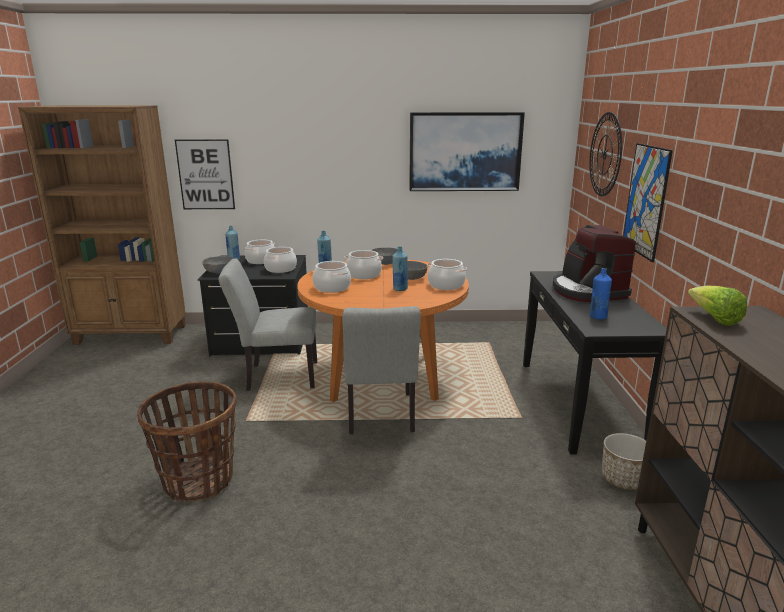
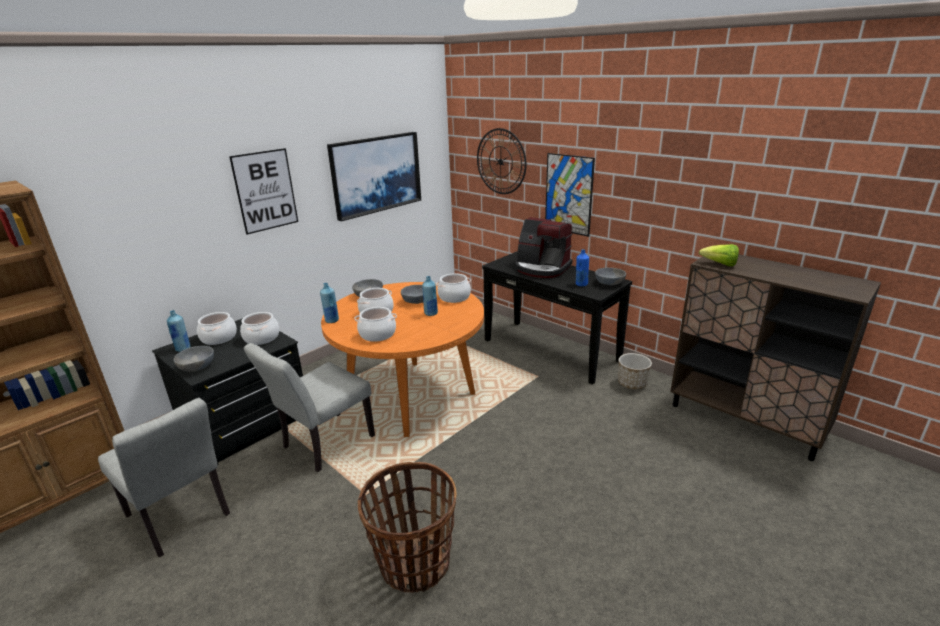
camera: 45 degrees left, 5 degrees up
(205, 174) = (109, 258): picture -> picture (265, 191)
(380, 417) = (459, 427): grey chair -> grey chair (181, 518)
(637, 327) = (609, 283): none -> grey bowl

